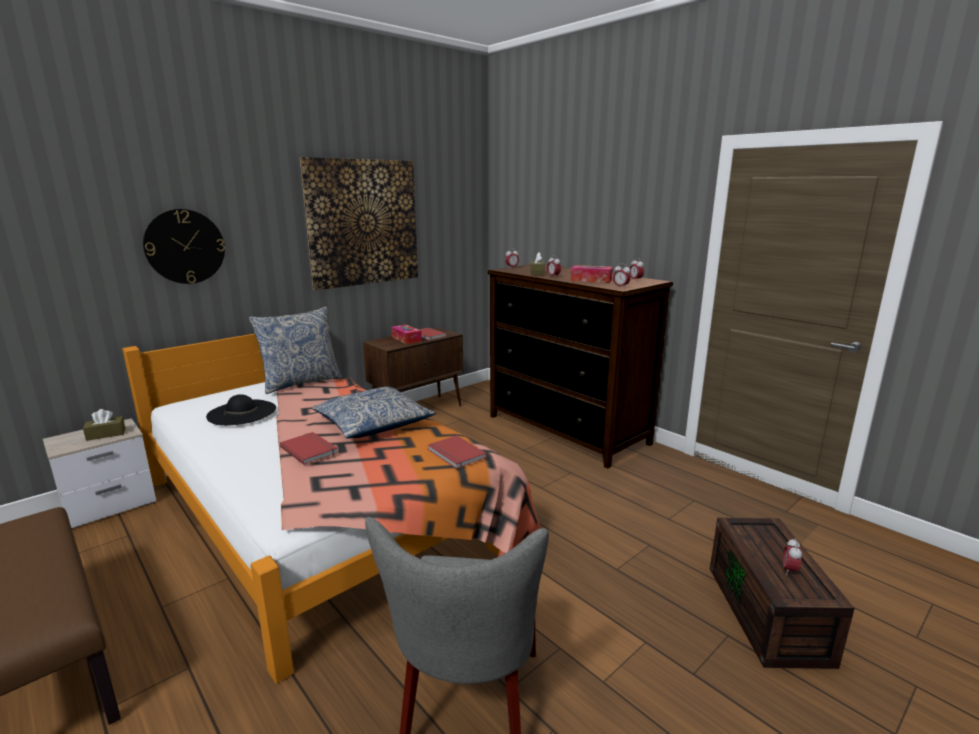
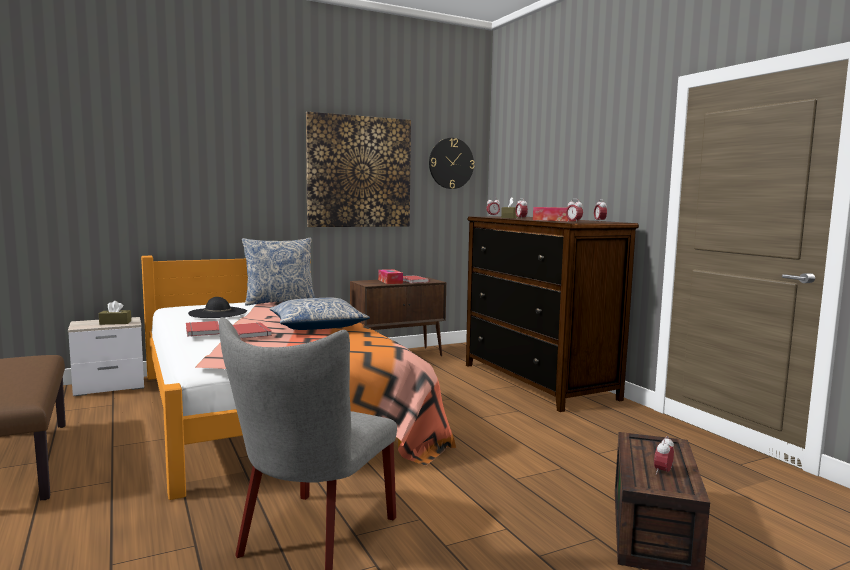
camera: 15 degrees right, 10 degrees down
(185, 246) = (202, 178): wall clock -> wall clock (451, 163)
(455, 454) = (370, 346): red book -> red book (201, 331)

